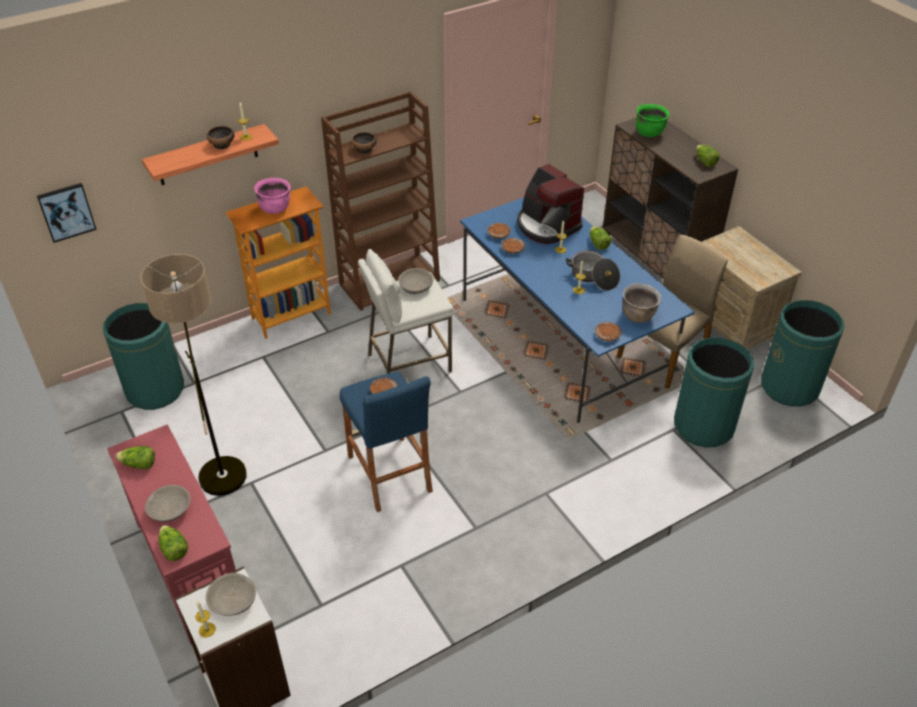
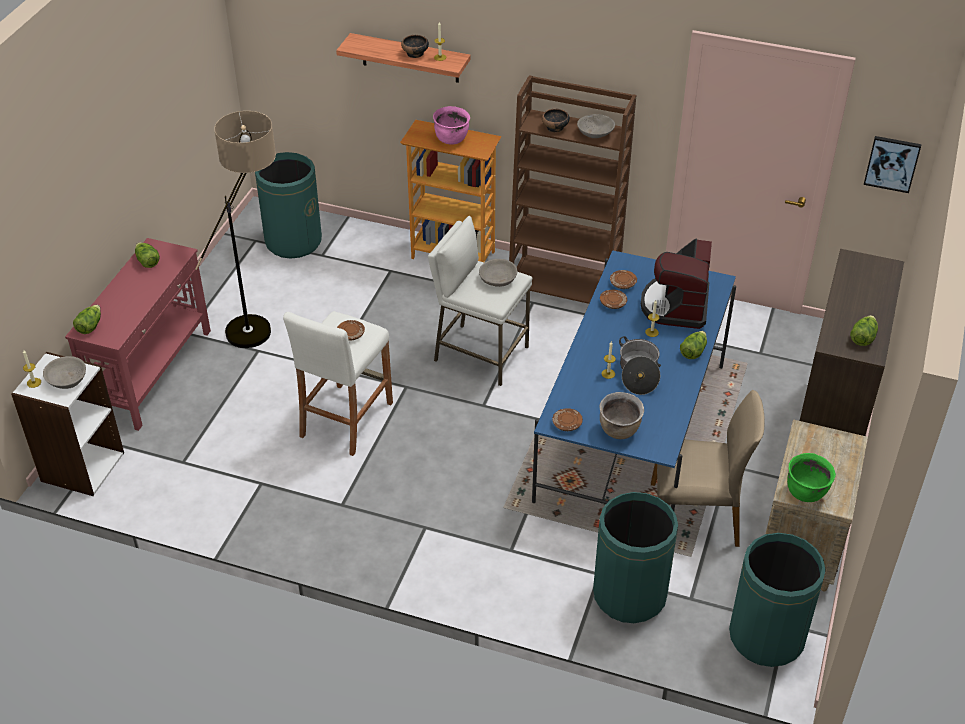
camera: 50 degrees right, 0 degrees up
(66, 212) = (279, 47): picture -> picture (892, 163)
(170, 510) = (121, 302): grey bowl -> grey bowl (595, 133)
(389, 473) = (346, 419): blue stool -> white stool
(649, 133) = (858, 277): green cooking pot -> green cooking pot (806, 492)

